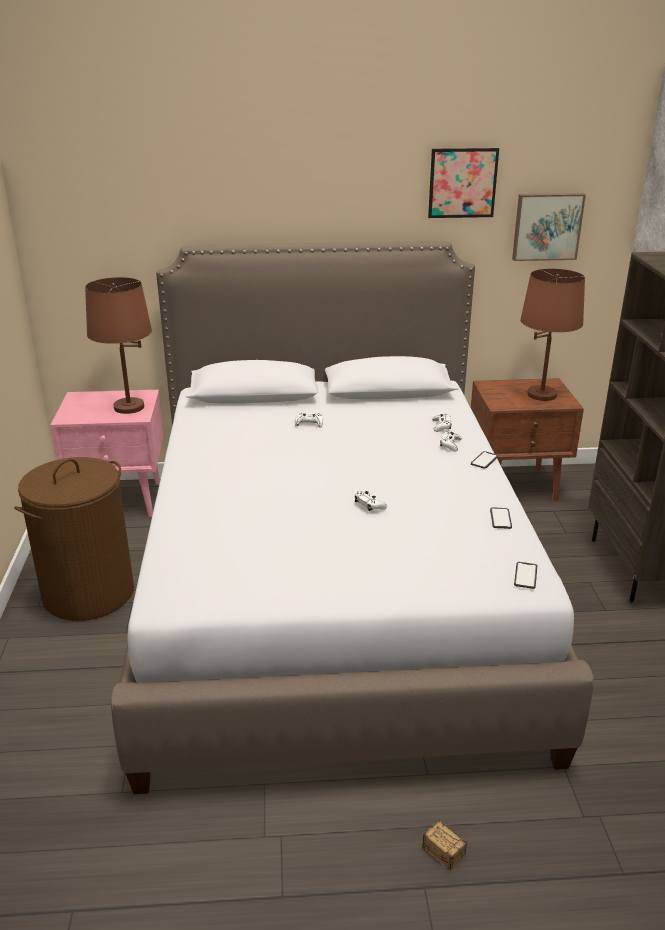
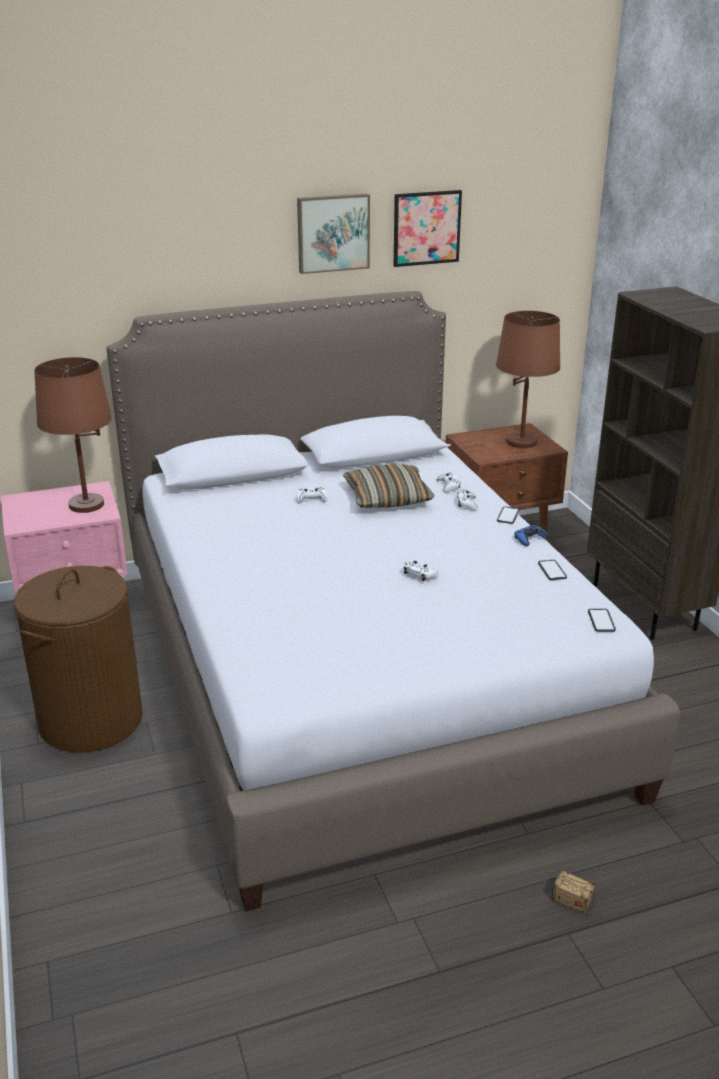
camera: 15 degrees left, 0 degrees up
(379, 430) = (387, 498): none -> pillow
(494, 485) = (530, 539): none -> blue game controller
(547, 226) = (510, 267): picture -> picture (332, 233)

